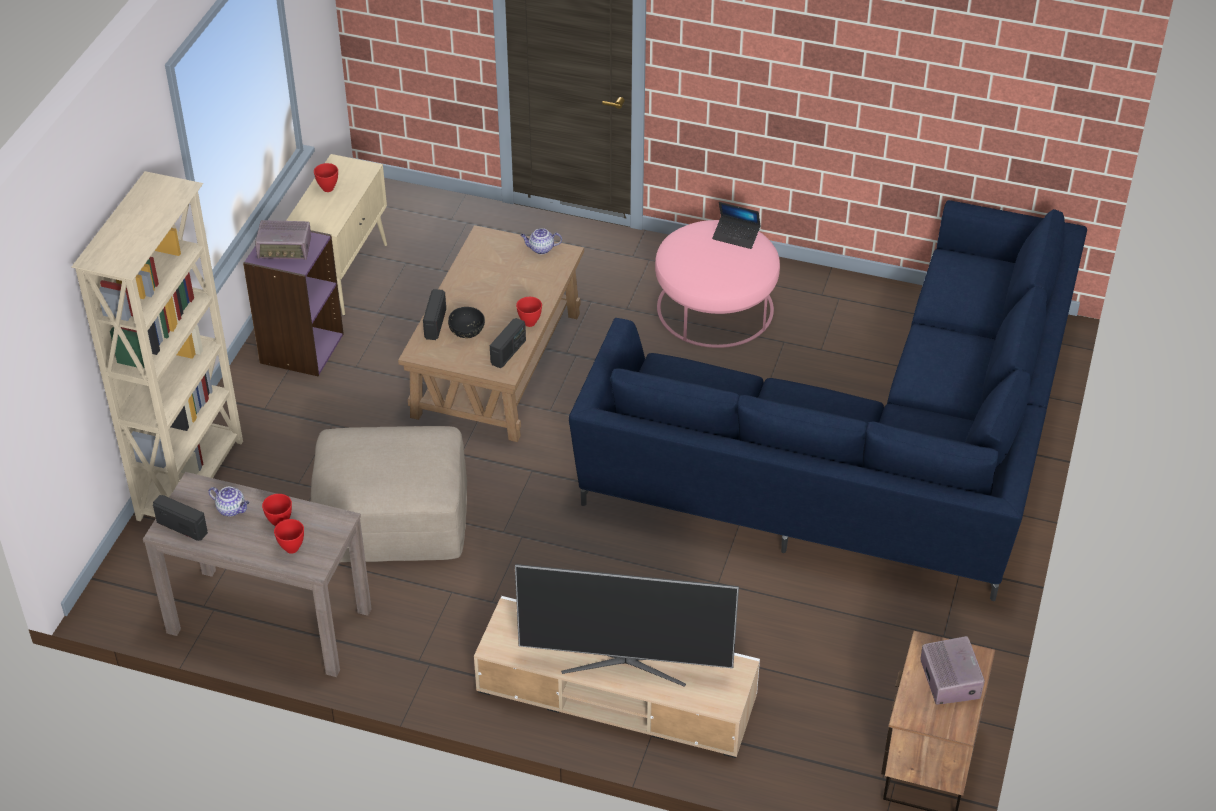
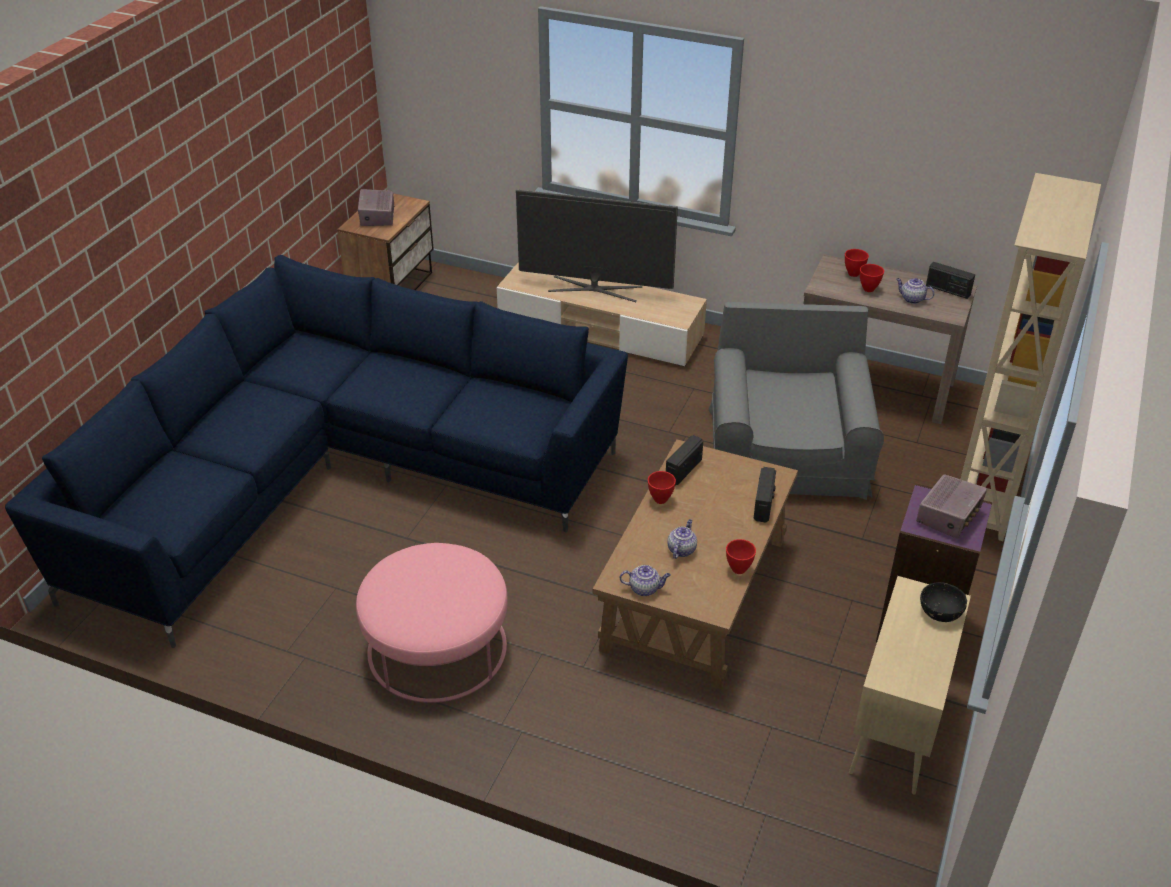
camera: 175 degrees left, 5 degrees down
(285, 249) = (949, 516): radio -> radio turned 120 degrees clockwise
(328, 188) = (928, 648): red bowl -> red bowl (738, 570)
(392, 517) = (786, 452): beige ottoman -> grey armchair
(467, 331) = (728, 494): black bowl -> black bowl (940, 611)
(511, 281) = (681, 549): none -> teapot
(736, 236) = (401, 606): laptop -> none

